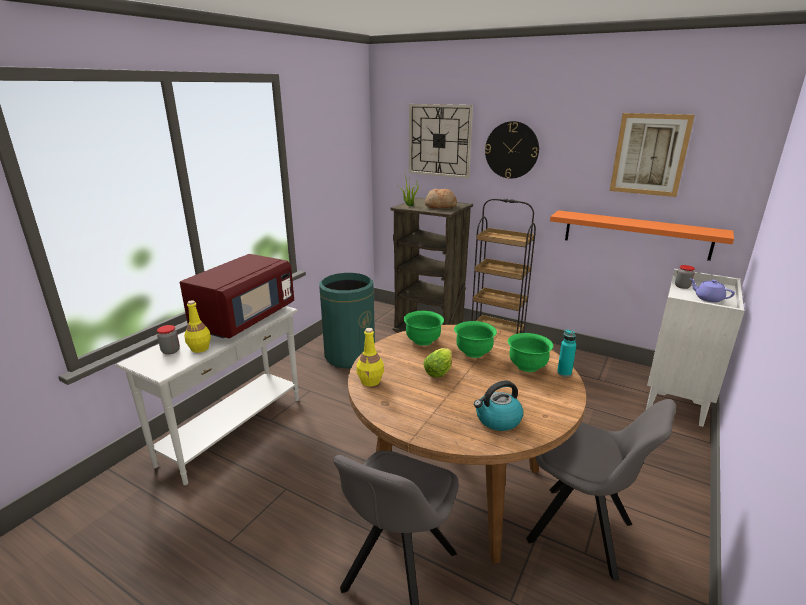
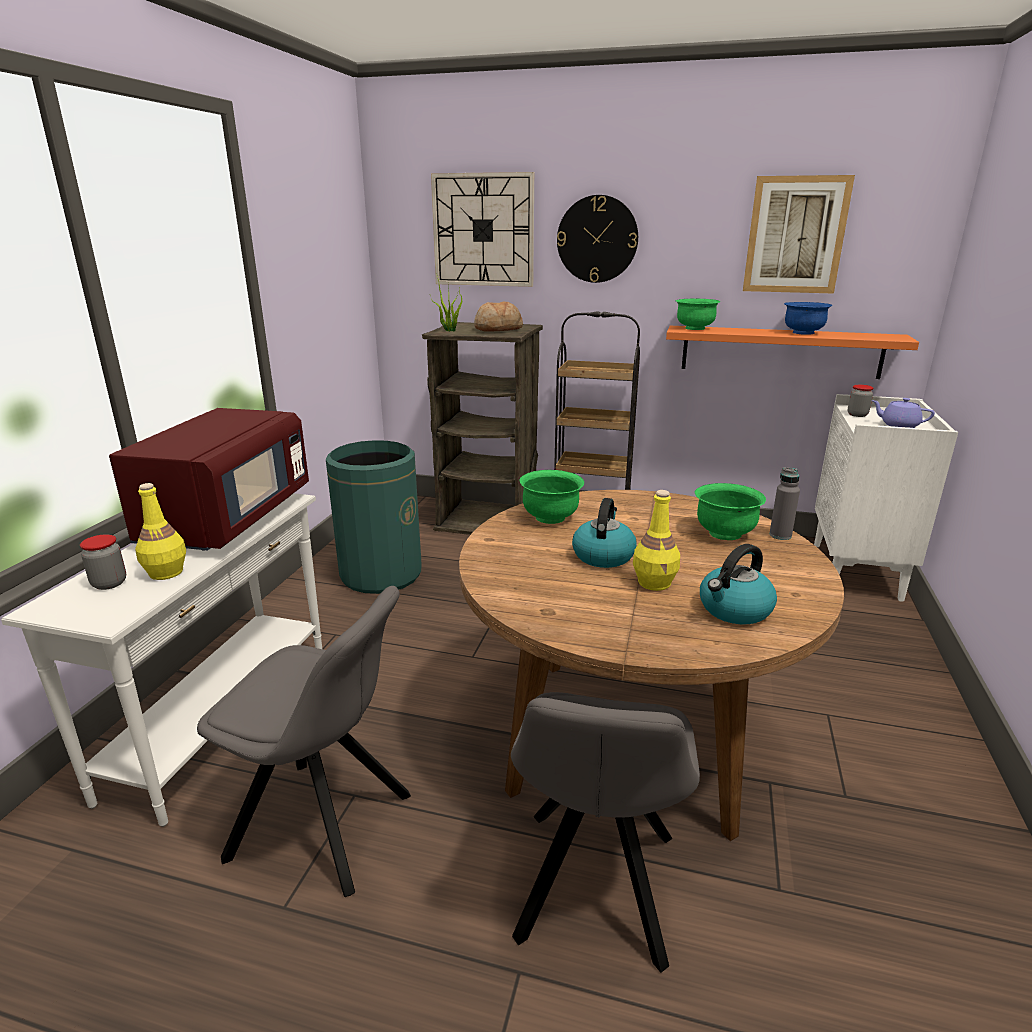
camera: 15 degrees left, 0 degrees up
(371, 381) = (504, 583): yellow bottle -> yellow bottle (654, 582)
(439, 371) = (603, 555): lettuce -> kettle
(473, 352) = (636, 524): green bowl -> green bowl (694, 328)
(564, 373) = (780, 535): turquoise bottle -> grey bottle
(581, 532) = (826, 767): grey chair -> grey chair (323, 825)
(650, 223) = (803, 333): none -> blue bowl

